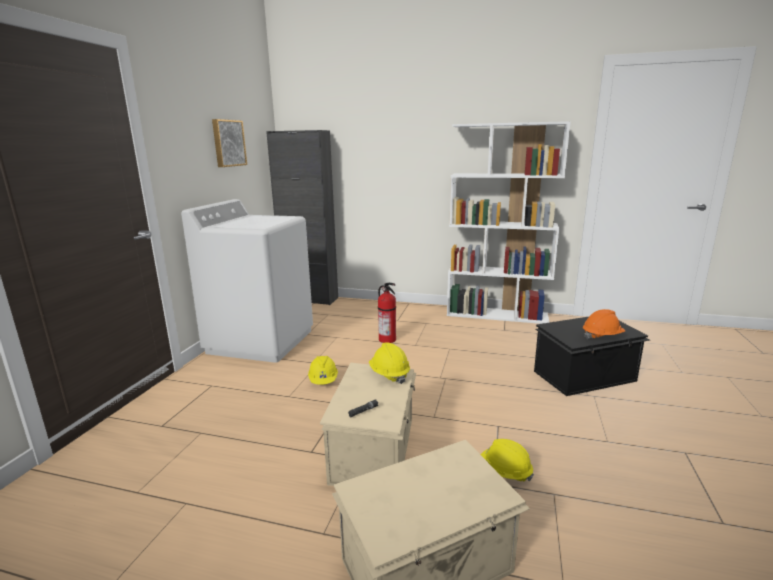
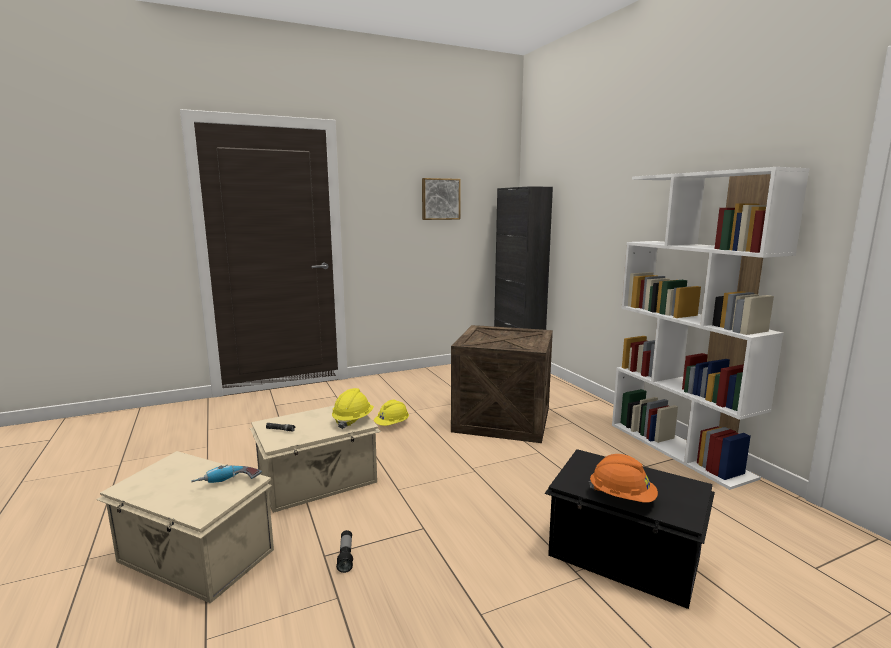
camera: 50 degrees right, 5 degrees down
(261, 341) = (417, 381): white washing machine -> none
(388, 339) = (503, 420): fire extinguisher -> crate
(455, 465) = (228, 483): none -> power drill
(504, 473) = (346, 556): yellow hard hat -> flashlight

